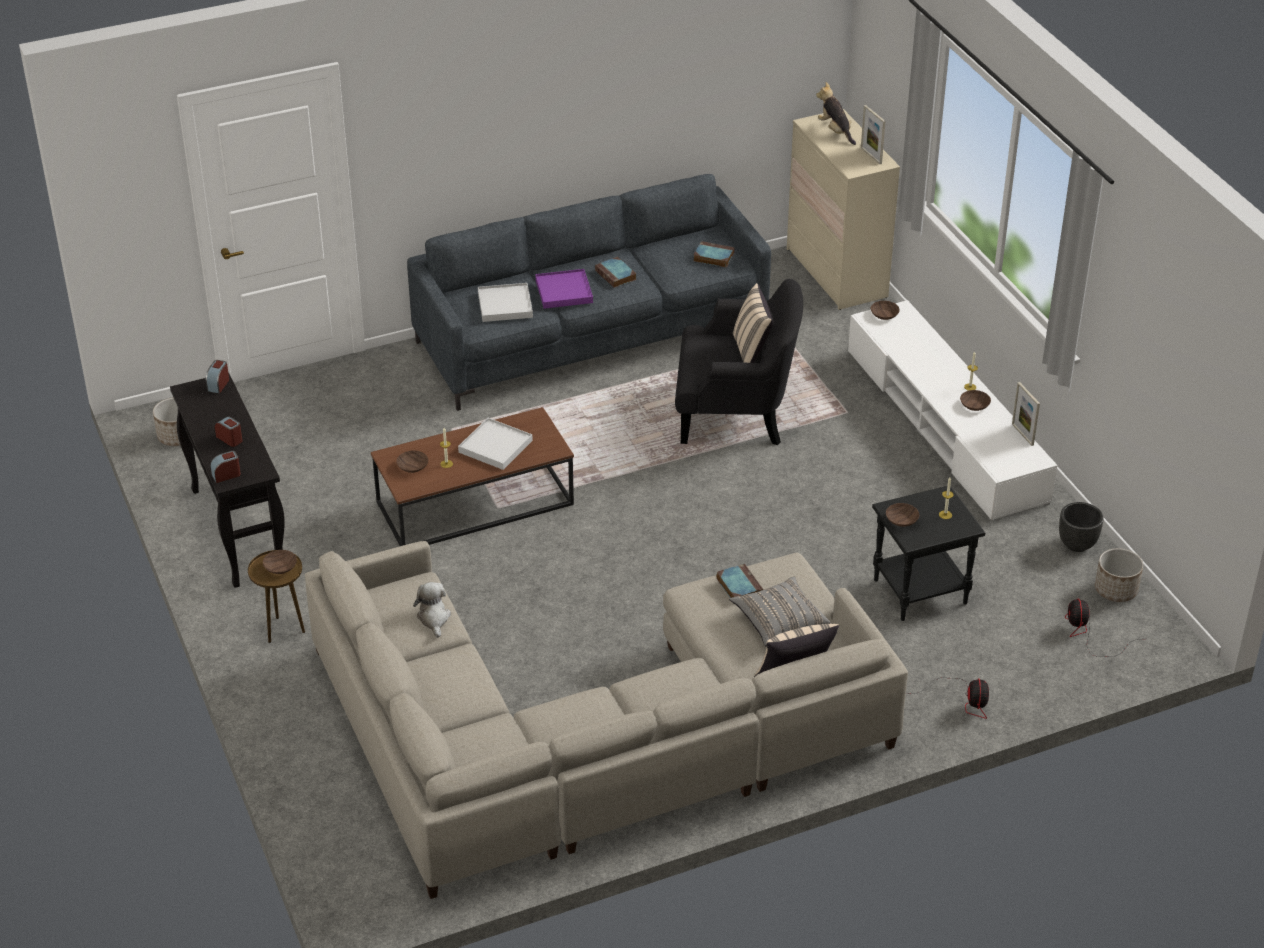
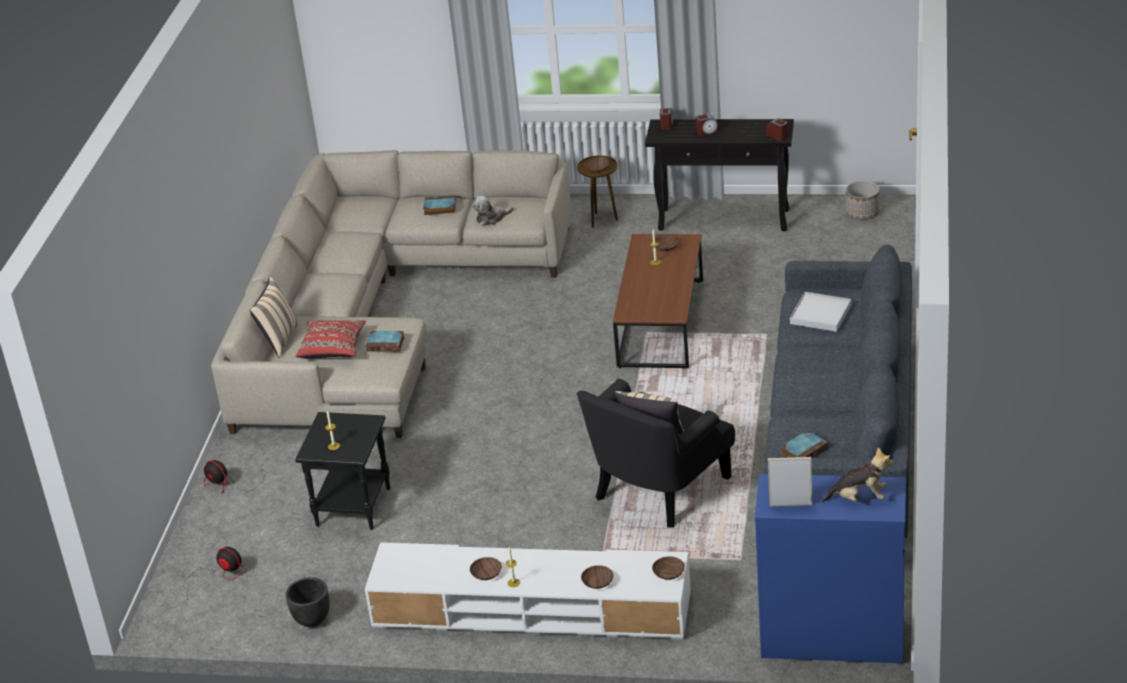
camera: 125 degrees right, 5 degrees down
(434, 618) = (491, 218): plush toy -> plush toy turned 135 degrees clockwise
(495, 446) = (656, 287): white tray -> none
(564, 291) = (816, 350): purple tray -> none
(616, 275) = (819, 385): book -> book (439, 208)
(779, 622) = (332, 349): grey pillow -> red pillow
(836, 273) = (832, 638): beige dresser -> blue dresser
(901, 520) = (351, 421): brown bowl -> brown bowl (597, 582)
(1022, 434) = (421, 586): picture frame -> none
(1115, 590) = (243, 616): planter -> none

